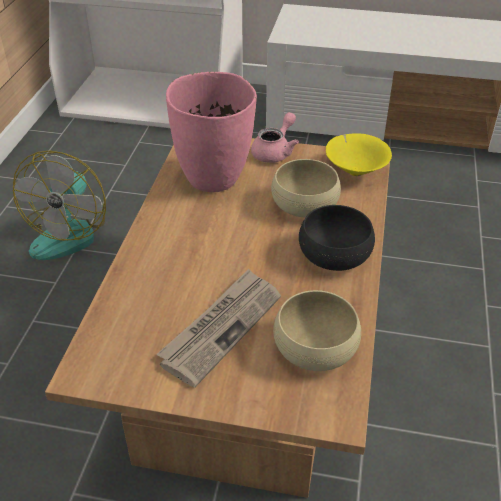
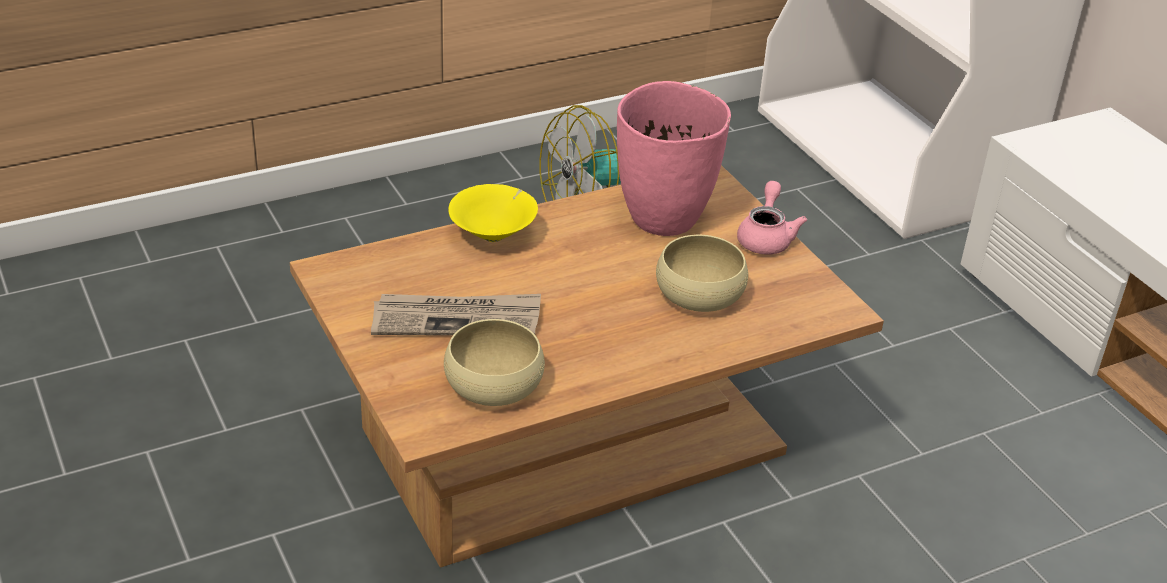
camera: 50 degrees right, 5 degrees down
(275, 152) = (766, 238): pink teapot -> pink teapot turned 75 degrees counterclockwise
(334, 254) = (642, 346): black bowl -> none
(355, 171) = (808, 306): yellow bowl -> yellow bowl (494, 235)

